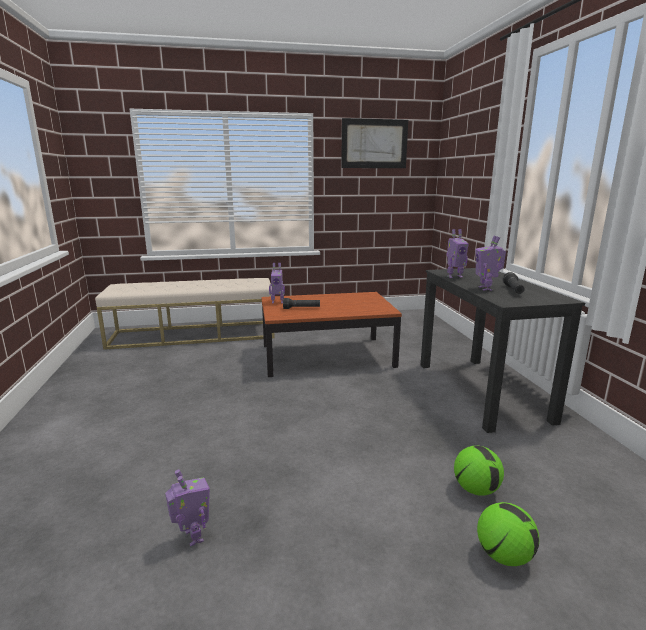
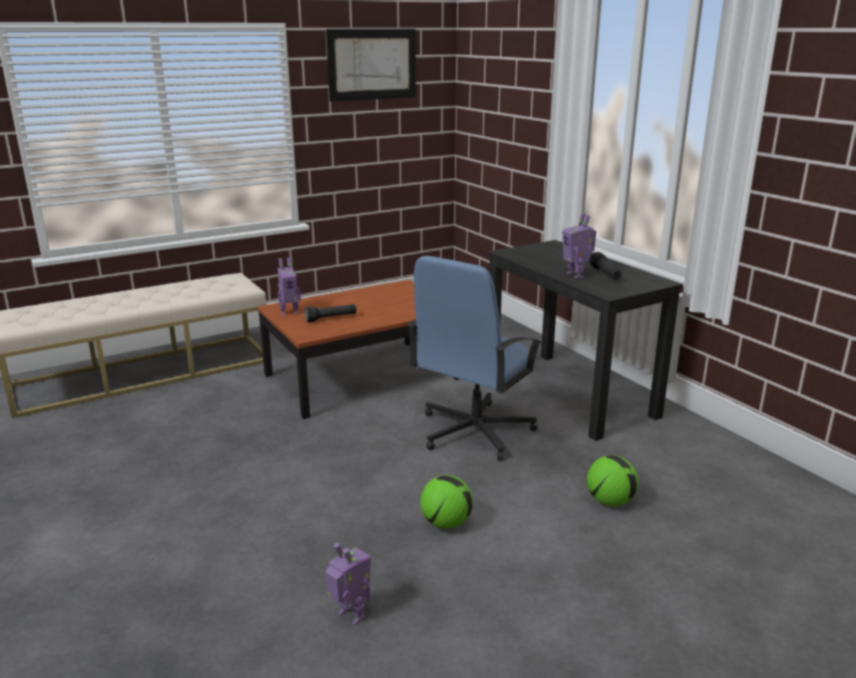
camera: 20 degrees left, 5 degrees up
(385, 407) = (473, 431): none -> blue office chair
(454, 276) = (529, 259): toy robot -> none
(504, 556) = (659, 554): football -> football (446, 523)

